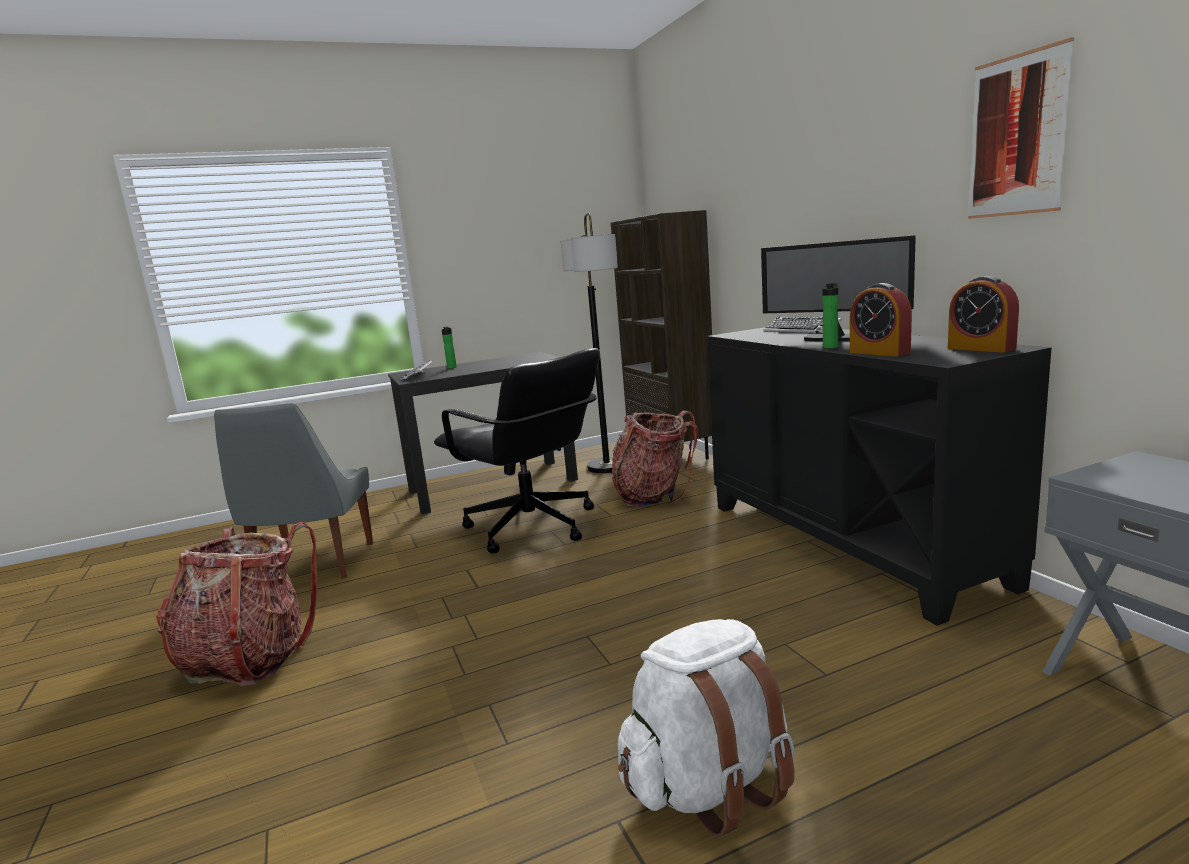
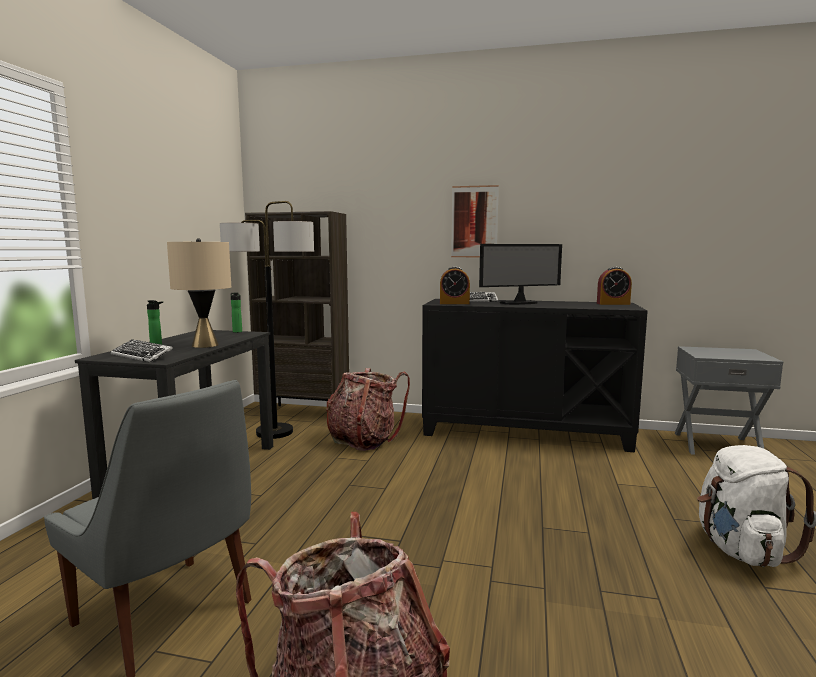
camera: 55 degrees left, 5 degrees down
(477, 369) = (205, 345): none -> beige table lamp
(531, 527) = (327, 488): black office chair -> none
(830, 347) = (543, 306): bottle -> bottle (237, 331)
(879, 352) = (583, 307): alarm clock -> alarm clock (454, 303)
(1017, 136) = (611, 200): picture -> picture (474, 222)

